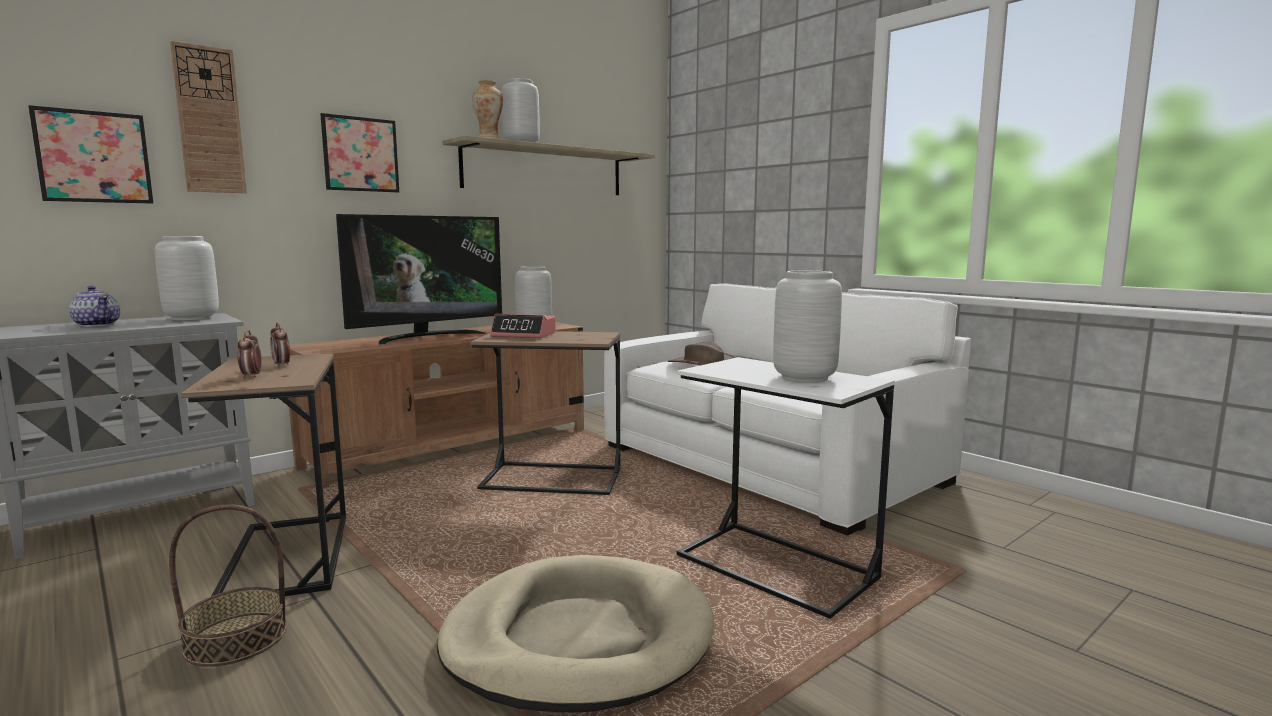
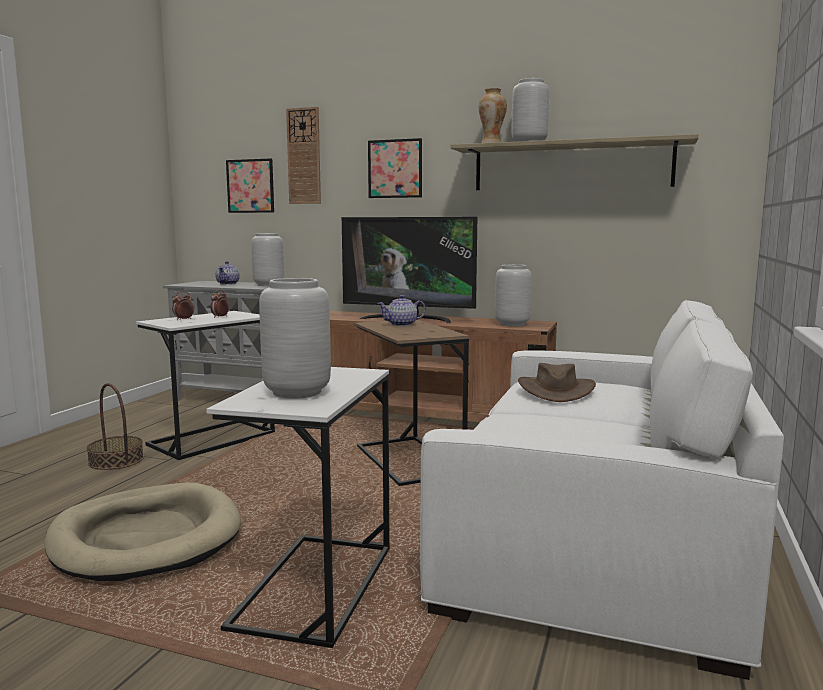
camera: 60 degrees right, 0 degrees up
(287, 556) = (212, 439): brown side table -> white side table
(524, 335) = (402, 324): alarm clock -> teapot

